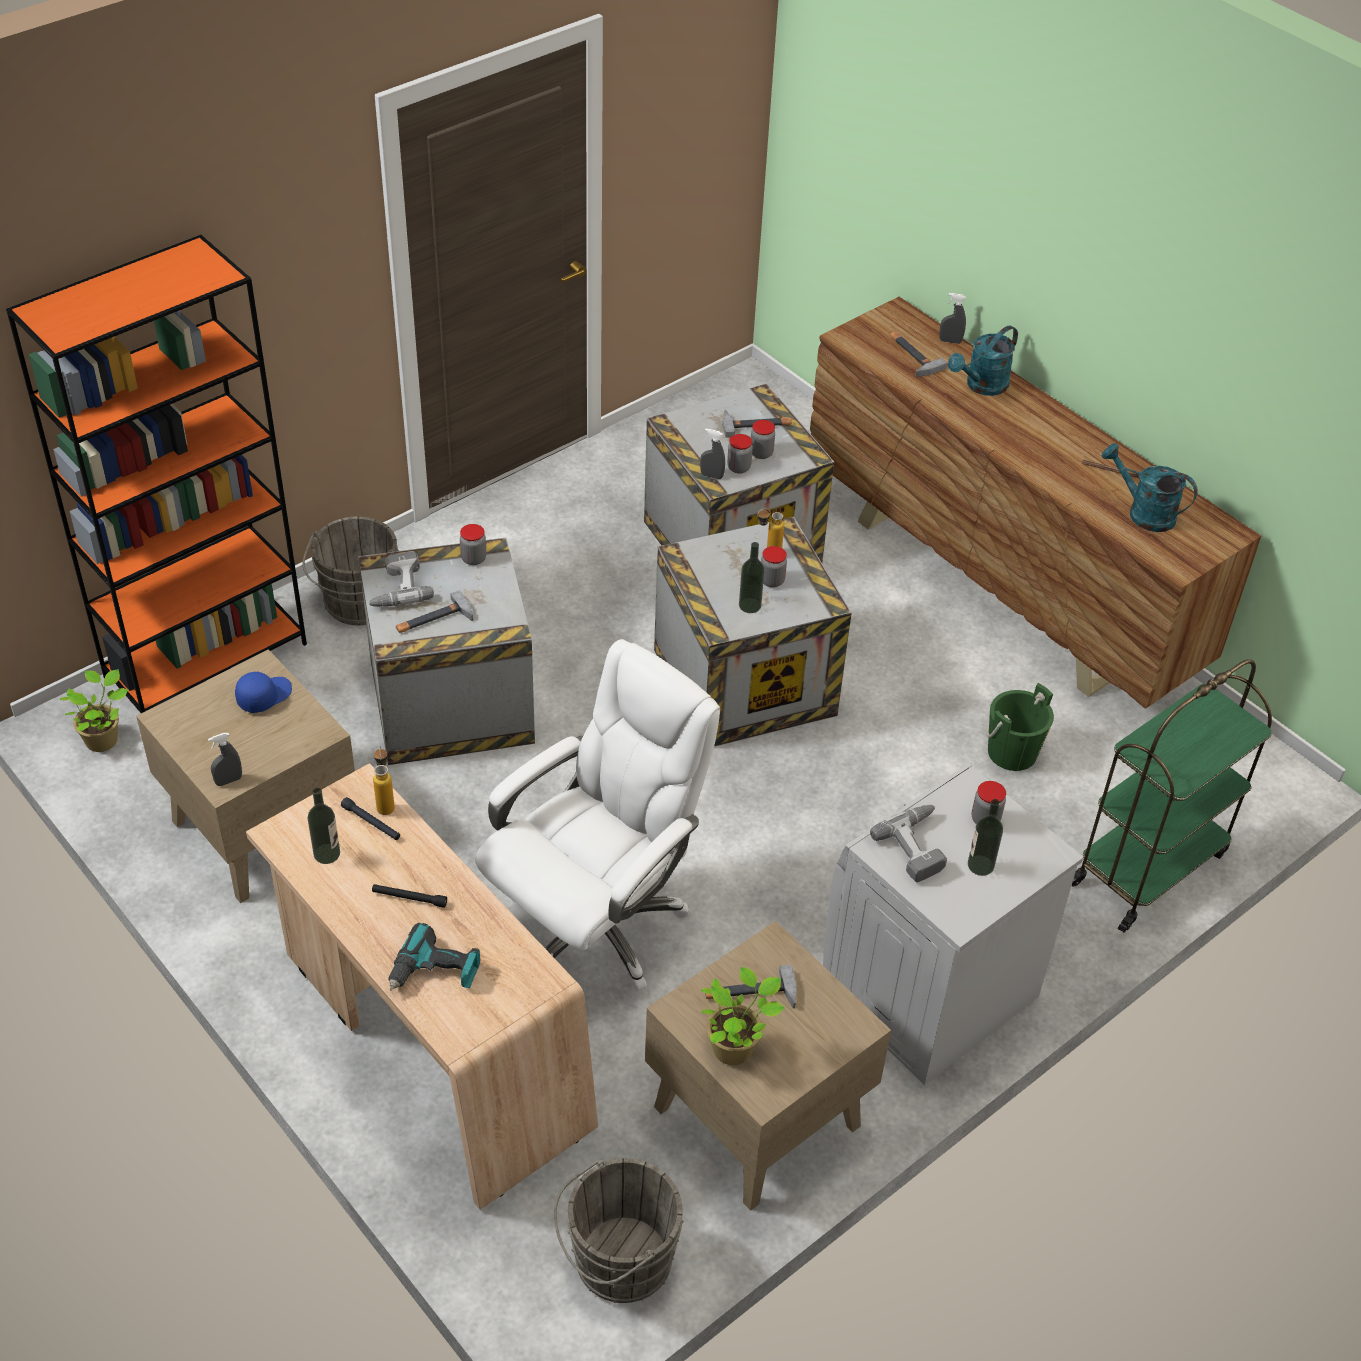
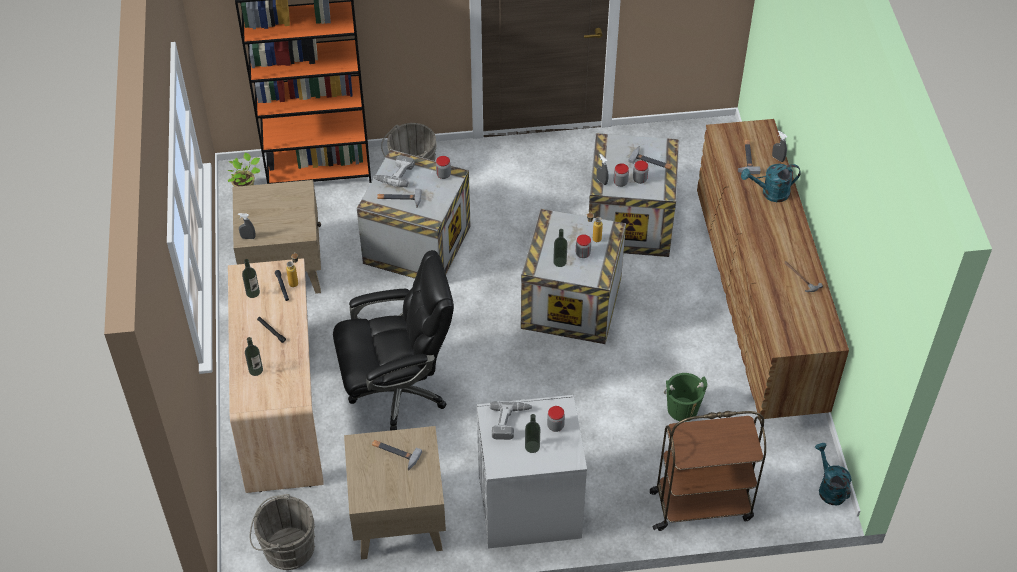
camera: 35 degrees right, 5 degrees up
(264, 696) = (293, 202): blue cap -> none
(435, 972) = (255, 370): power drill -> bottle
(596, 928) = (396, 392): white office chair -> black office chair
(735, 1047) = (367, 473): potted plant -> none
(1143, 513) = (792, 306): turquoise watering can -> turquoise watering can (829, 488)
(1150, 868) = (702, 506): green cart -> brown cart

